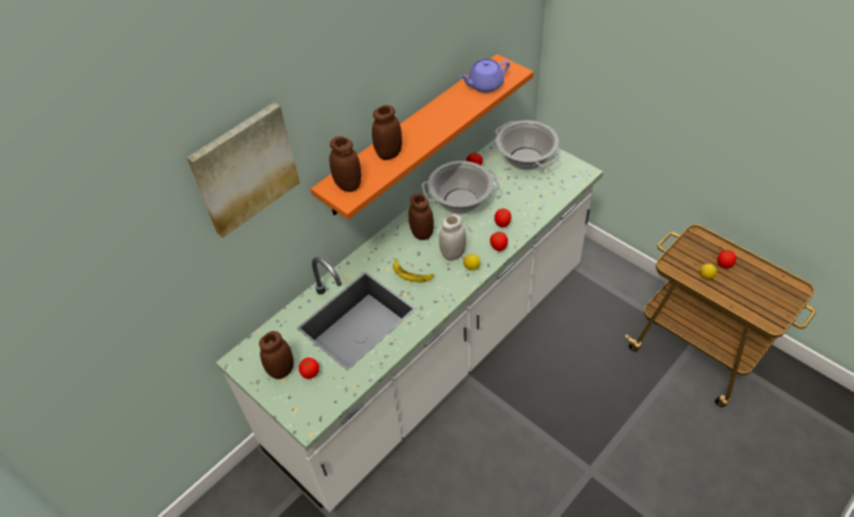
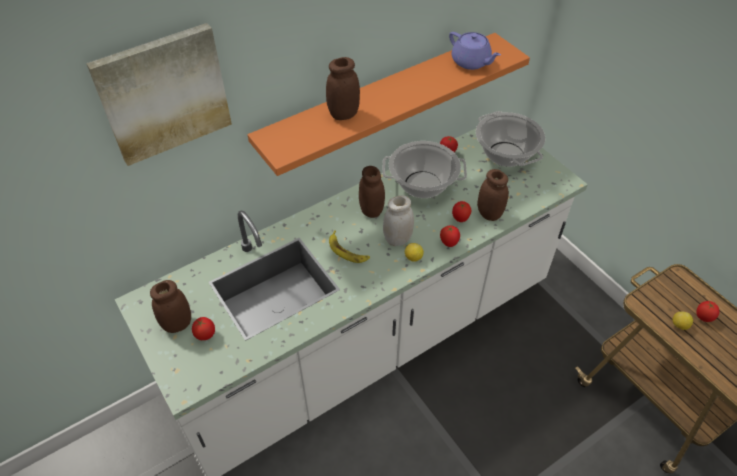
camera: 10 degrees right, 0 degrees up
(348, 185) = (288, 139): brown jar -> brown jar (489, 214)
(484, 85) = (471, 62): purple teapot -> purple teapot turned 120 degrees counterclockwise

